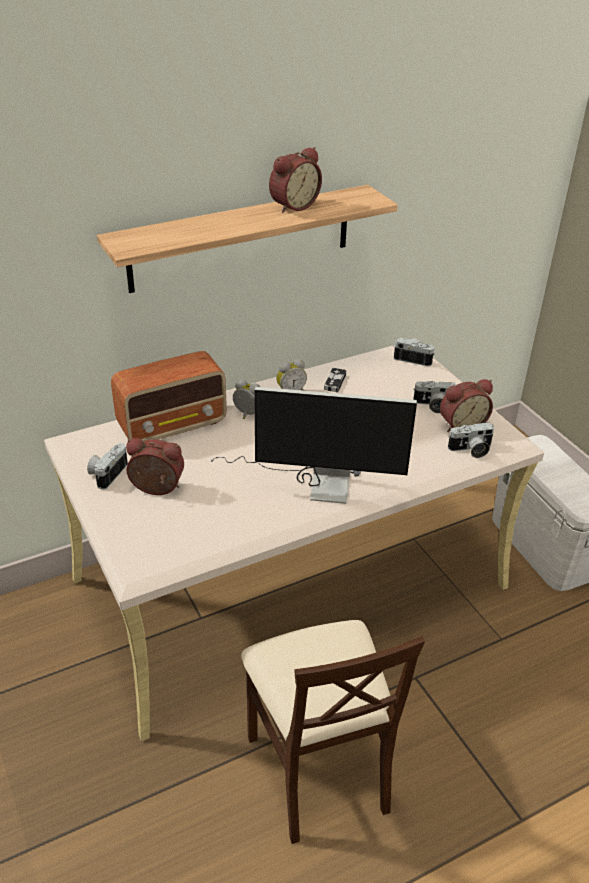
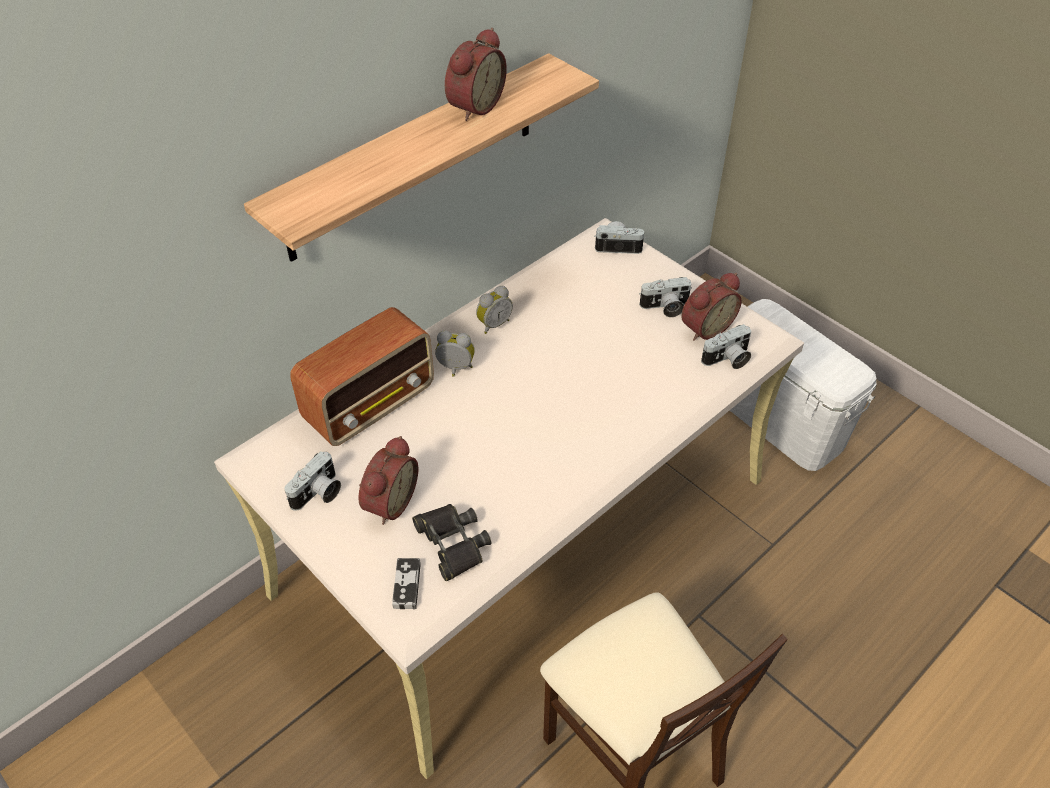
camera: 15 degrees left, 10 degrees up
(107, 473) = (318, 494): camera -> camera turned 150 degrees counterclockwise
(156, 489) = (388, 501): alarm clock -> alarm clock turned 120 degrees clockwise
(192, 527) = (452, 543): none -> black binoculars
(315, 483) = (571, 447): monitor -> none
(335, 382) = (540, 298): game controller -> game controller (406, 585)

